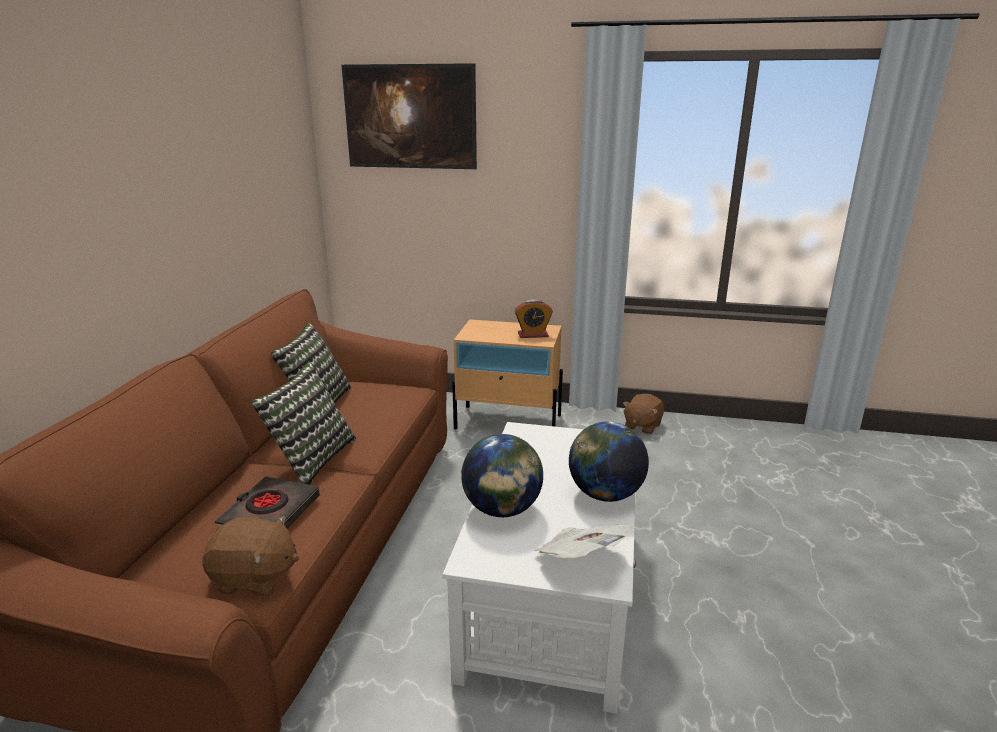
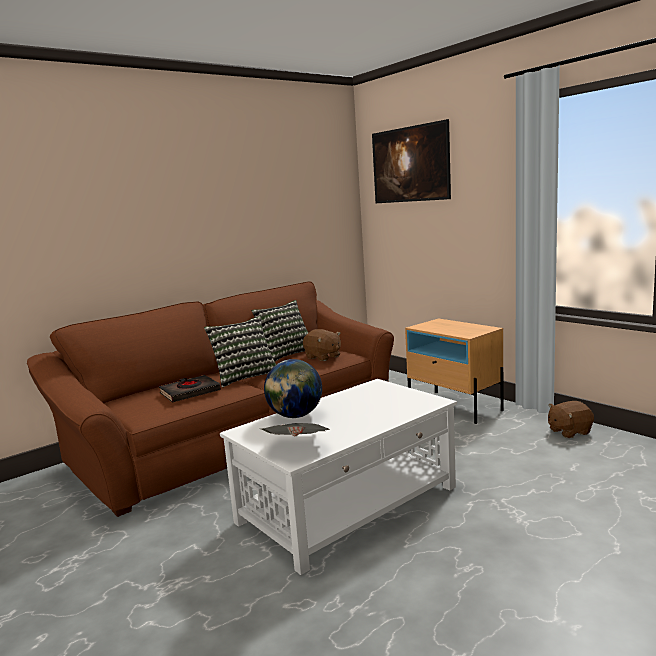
camera: 40 degrees right, 10 degrees down
(254, 578) = (149, 414): brown plush toy -> brown plush toy (323, 357)
(533, 335) = (467, 331): alarm clock -> none
(605, 495) = (370, 424): globe -> none

